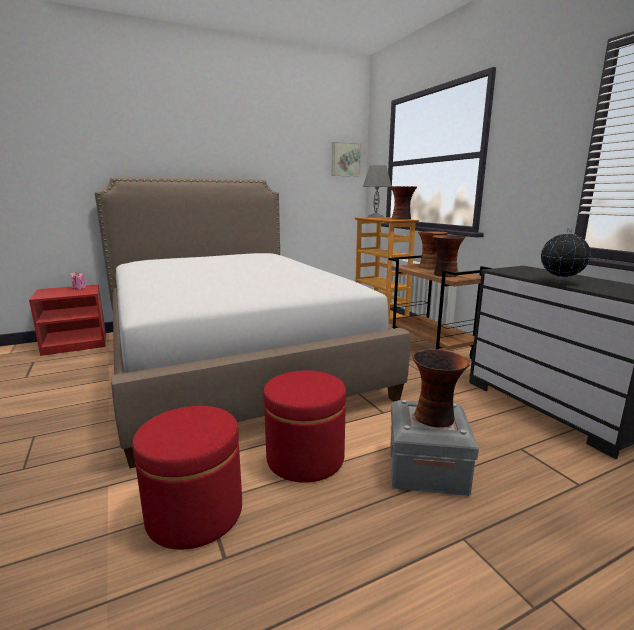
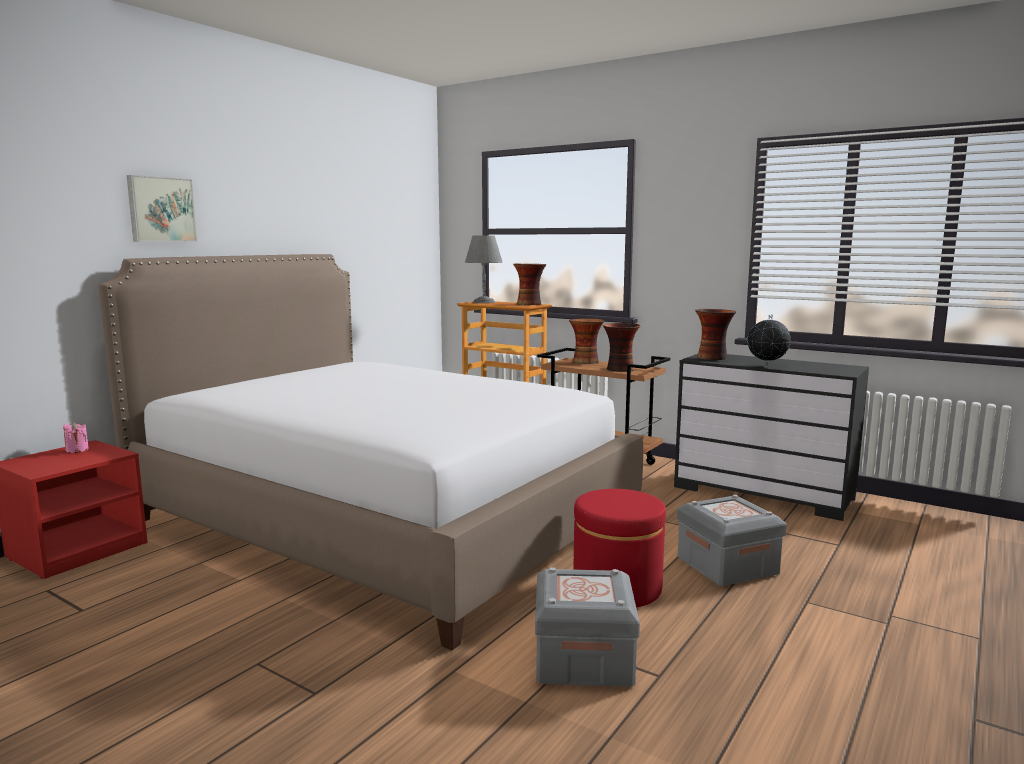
camera: 30 degrees left, 5 degrees down
(195, 513) = (583, 658): red ottoman -> grey storage box
(345, 159) = (417, 223): picture -> picture (161, 209)
(436, 417) = (735, 508): vase -> vase (713, 358)

